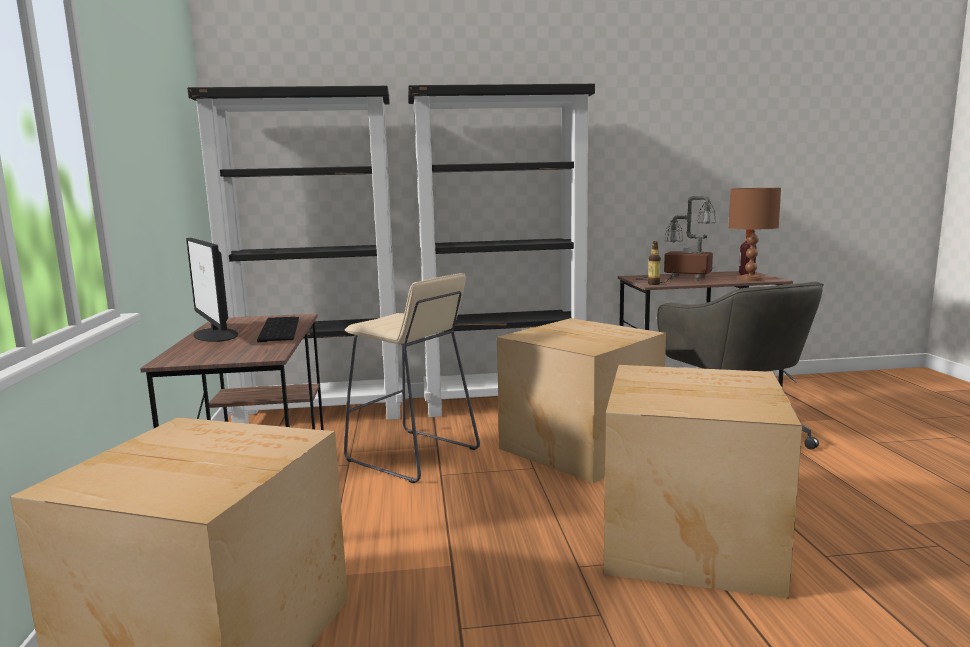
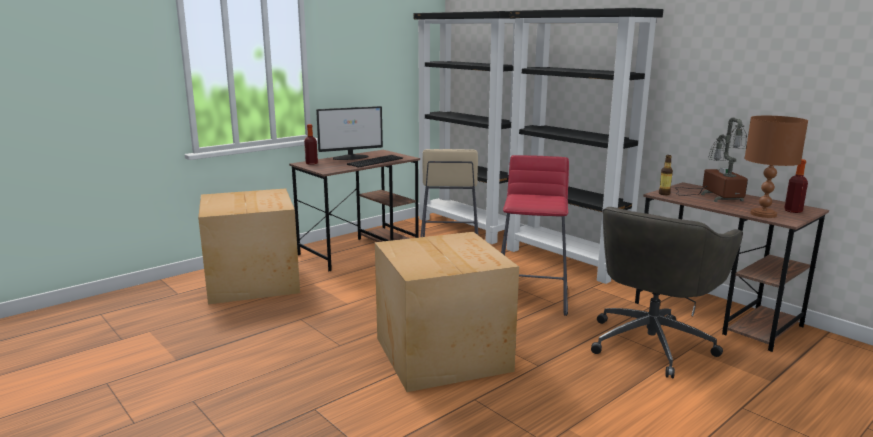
camera: 55 degrees right, 5 degrees up
(187, 356) = (311, 163): none -> bottle
(215, 335) = (351, 157): monitor -> monitor turned 135 degrees counterclockwise
(580, 446) = (532, 297): cardboard box -> red stool

